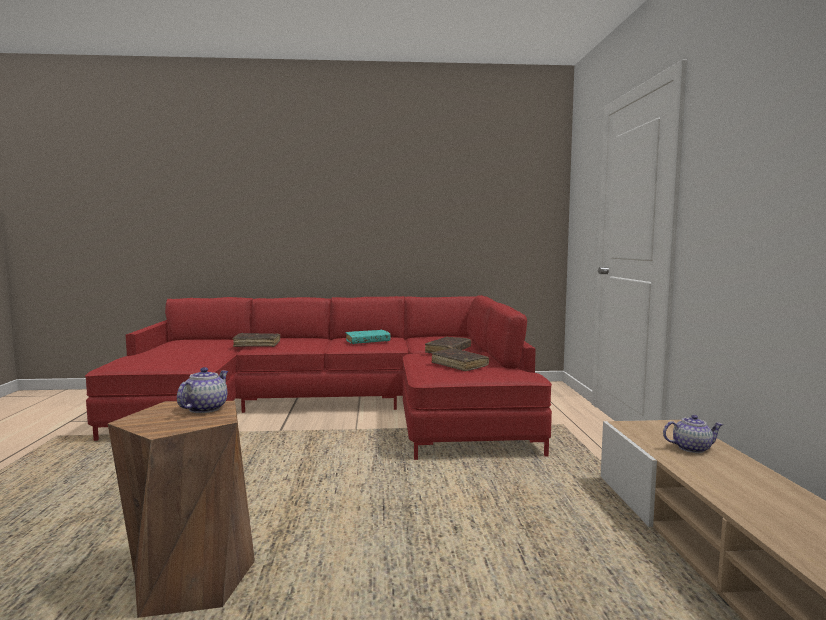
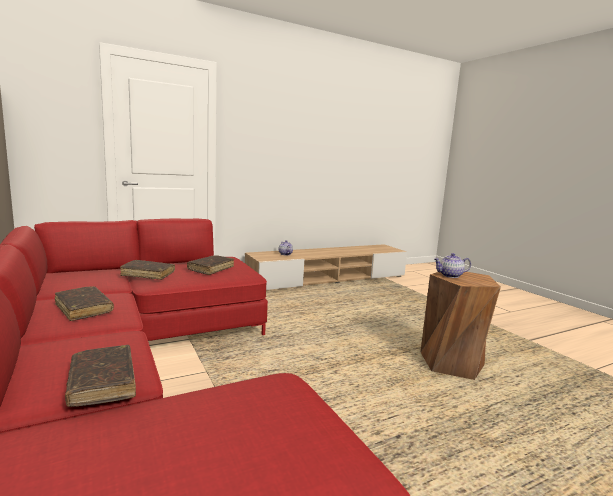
camera: 115 degrees left, 5 degrees up
(368, 342) = (84, 309): turquoise book -> brown book

